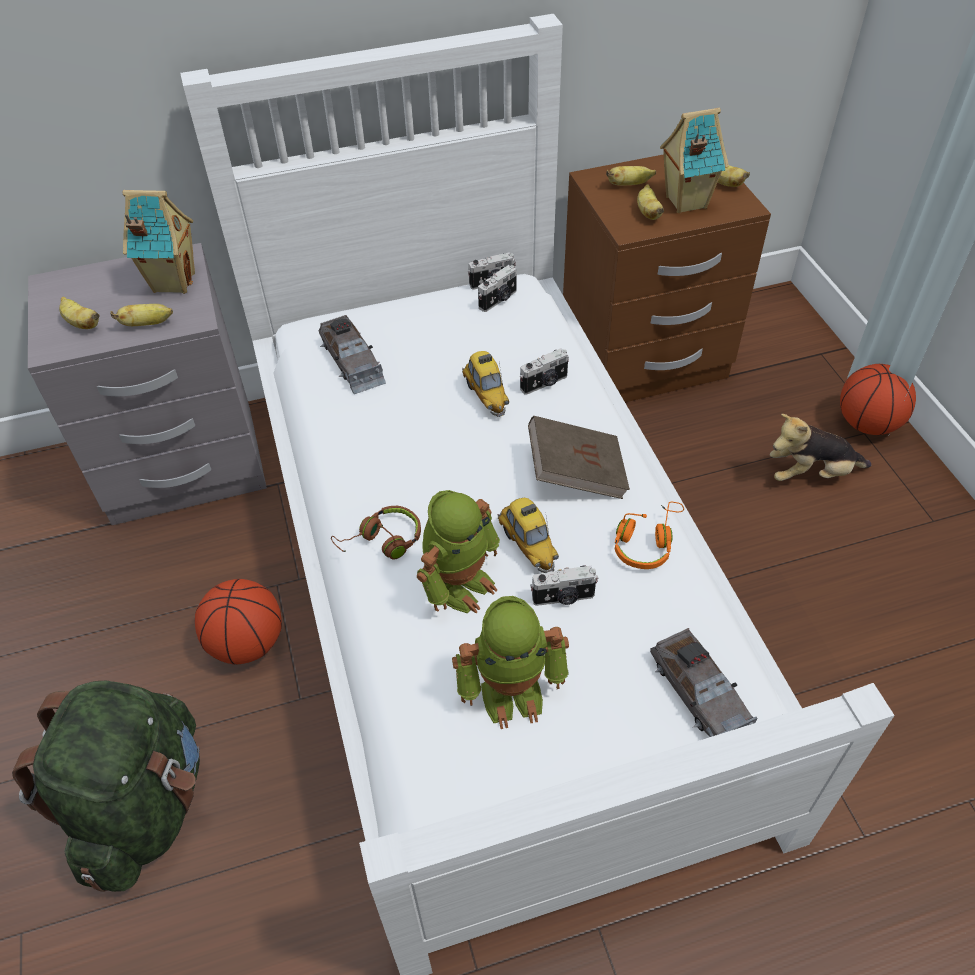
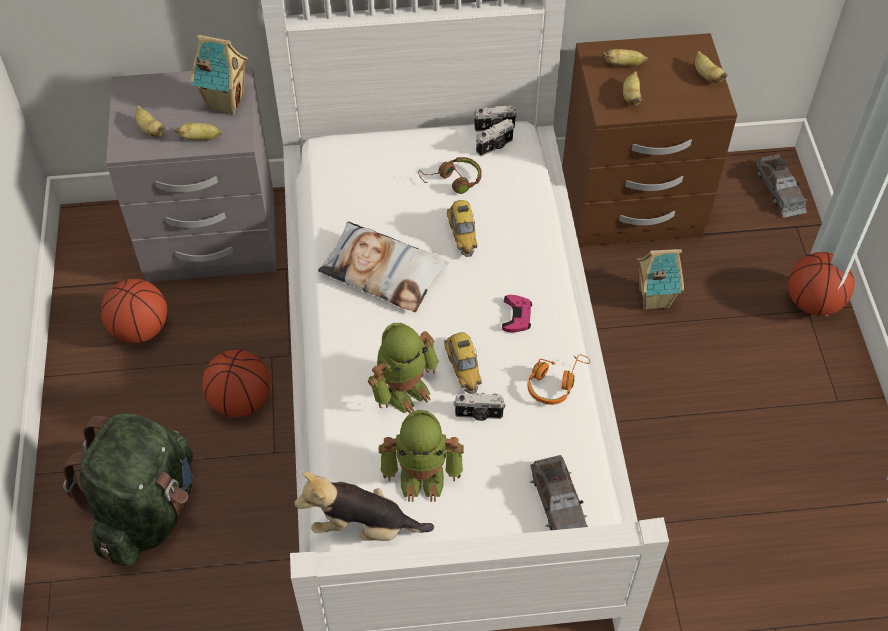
camera: 10 degrees right, 5 degrees up
(110, 580) = (140, 329): none -> basketball
(352, 361) = (360, 185): grey toy car -> grey toy car (779, 190)
(382, 541) = (353, 345): brown headphones -> brown headphones (453, 181)
(401, 450) = (383, 272): none -> pillow
(545, 383) = (513, 232): camera -> none
(576, 473) = (516, 316): brown book -> pink game controller
(684, 202) = (666, 91): toy house -> toy house (653, 298)
(810, 474) = (745, 340): plush toy -> plush toy (364, 527)

